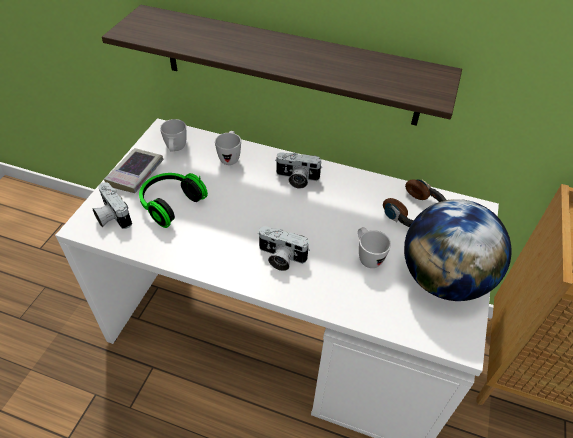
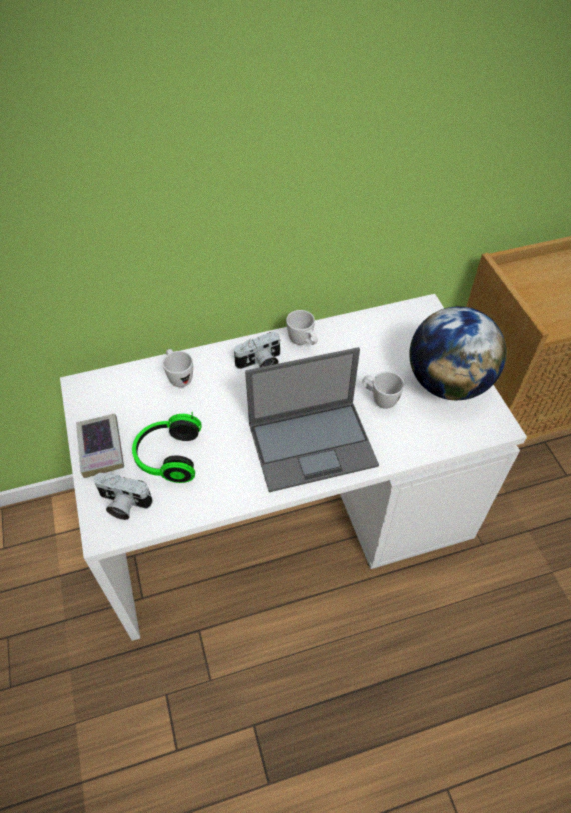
camera: 35 degrees left, 5 degrees up
(176, 150) = (116, 400): white mug -> white mug (303, 342)
(280, 258) = (313, 444): camera -> laptop
(289, 66) = (210, 257): shelf -> none
(416, 212) = (383, 337): headphones -> none

